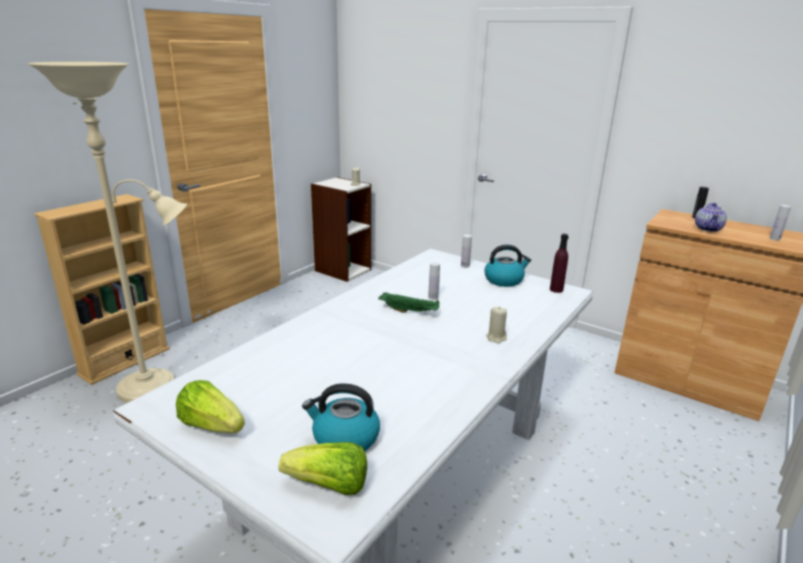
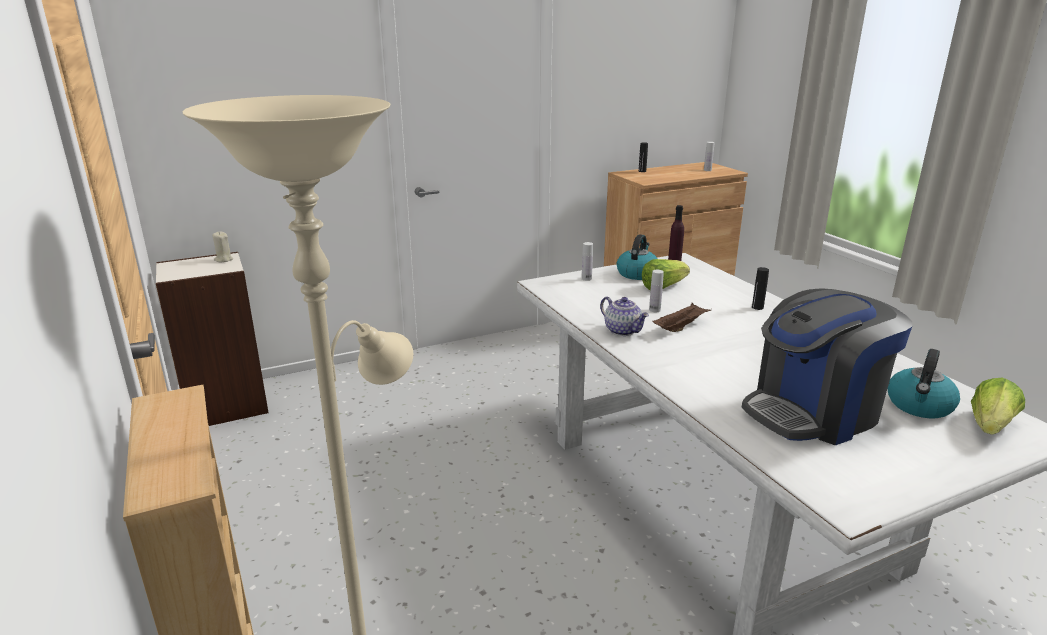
camera: 60 degrees left, 0 degrees up
(212, 425) = (894, 471): lettuce -> lettuce (662, 287)
(294, 382) = (814, 412): none -> coffee machine
(410, 311) = (680, 327): green tray -> brown tray
(496, 338) = (757, 307): beige candle -> black bottle
(708, 229) = (673, 176): teapot -> teapot (623, 331)

